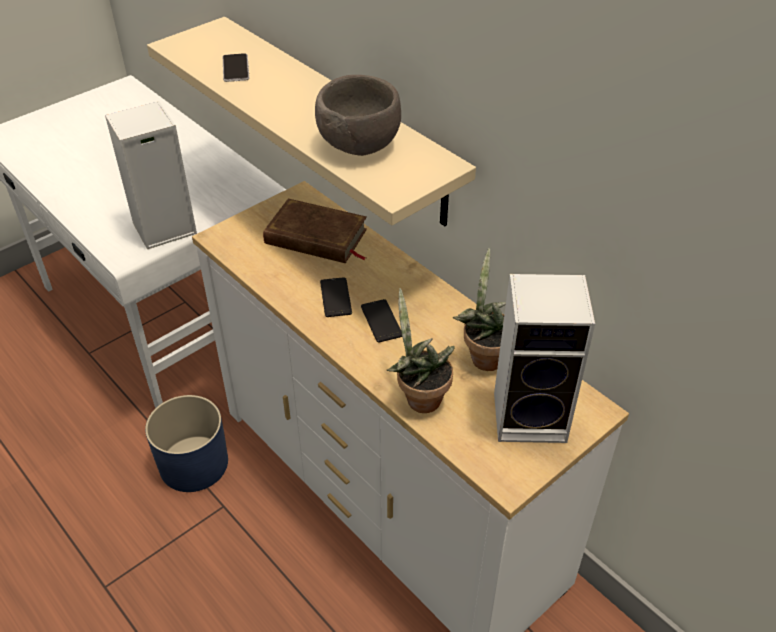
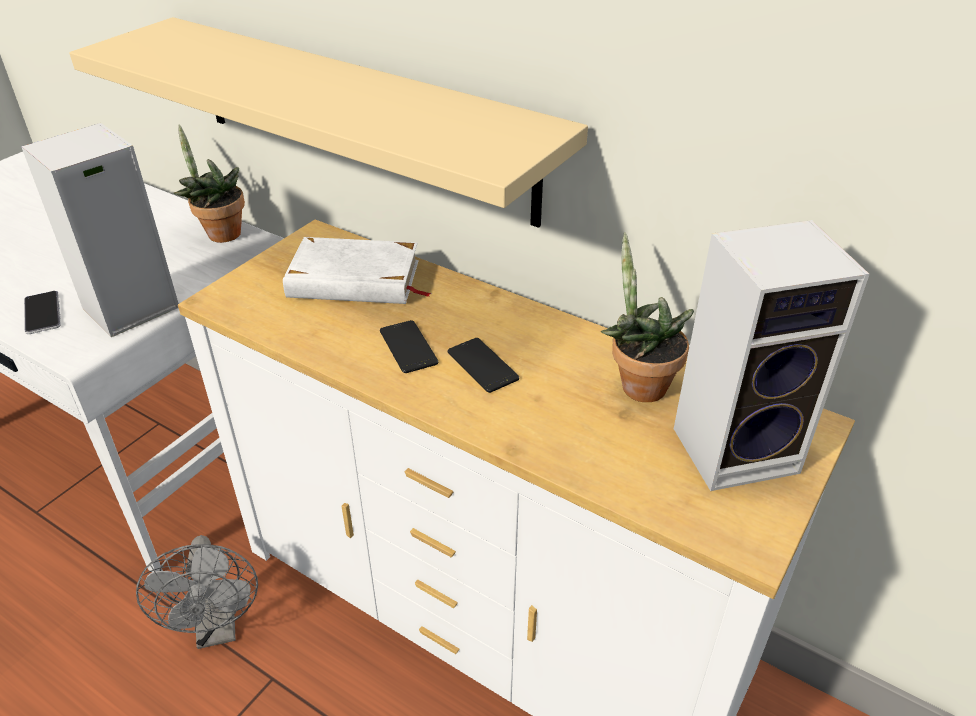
camera: 15 degrees left, 5 degrees down
(194, 463) = (218, 628): blue planter -> grey fan
(236, 69) = (208, 63): phone -> phone (43, 313)
(316, 237) = (354, 280): brown book -> white book
(358, 145) = (417, 121): brown bowl -> none
(419, 398) = (576, 454): potted plant -> potted plant (220, 233)

